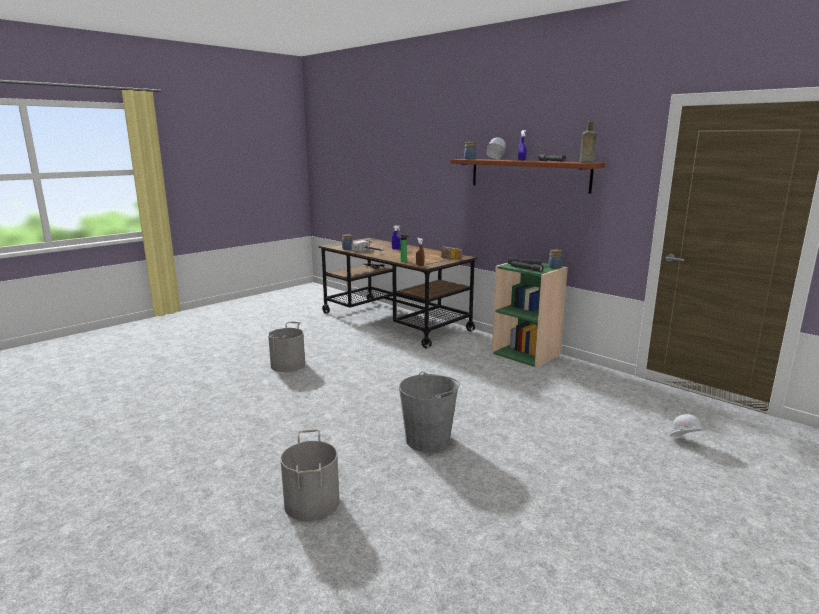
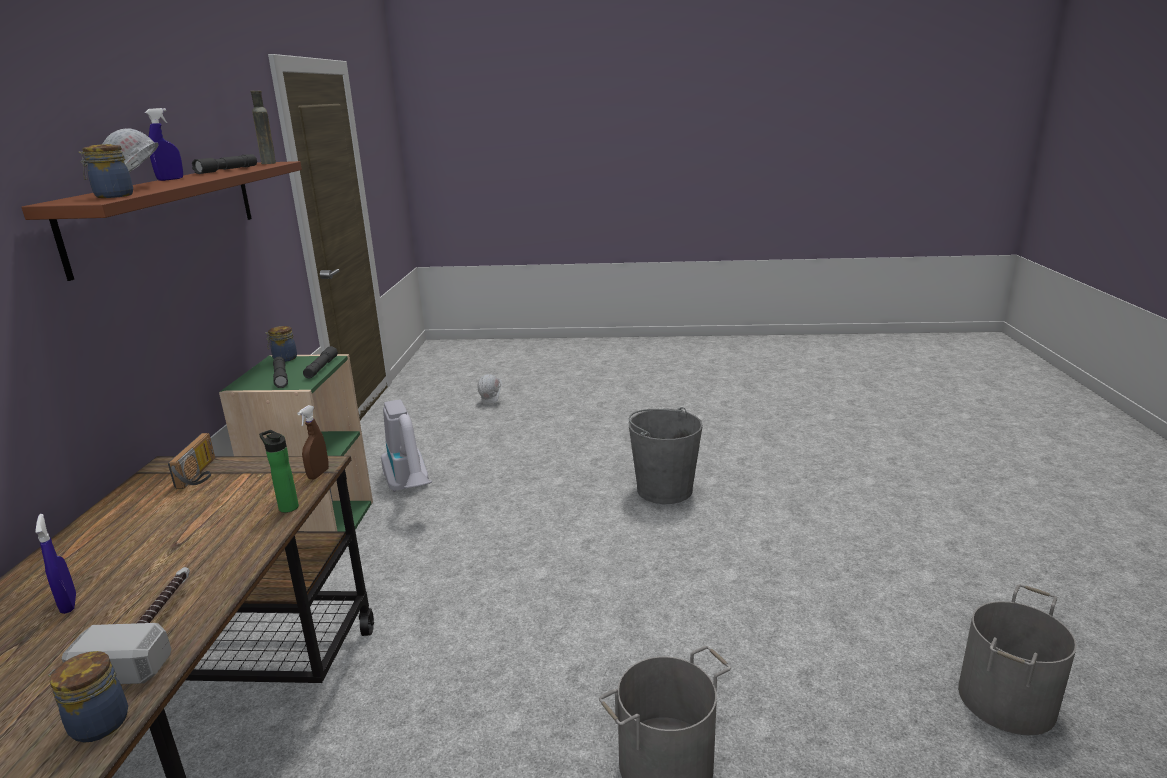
camera: 130 degrees left, 5 degrees up
(311, 503) = (844, 490): grey bucket -> grey bucket (1008, 700)
(540, 378) = (410, 489): none -> vacuum cleaner

